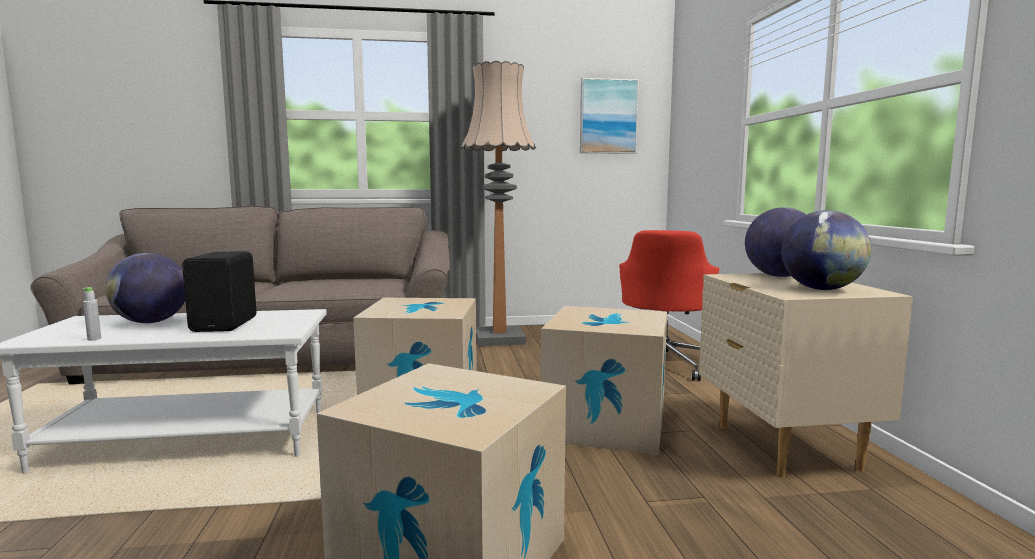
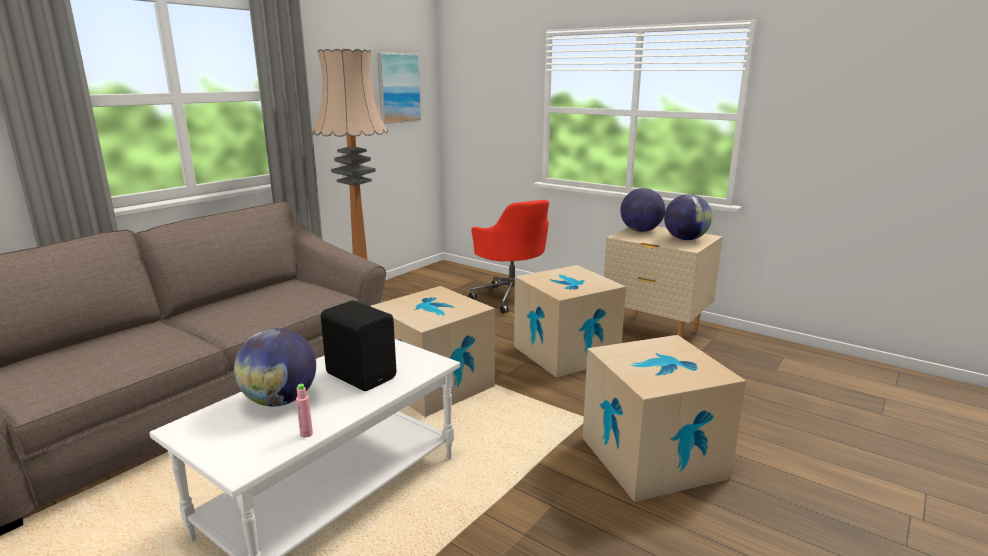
camera: 45 degrees left, 10 degrees up
(94, 339) = (306, 434): grey bottle -> pink bottle

